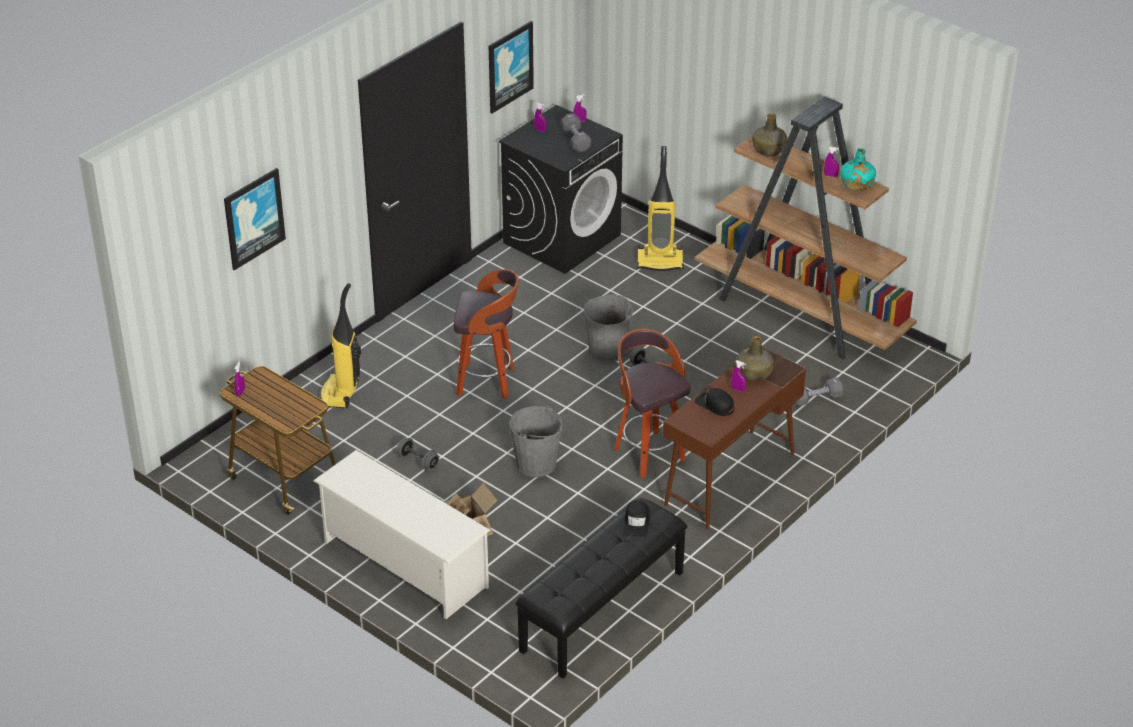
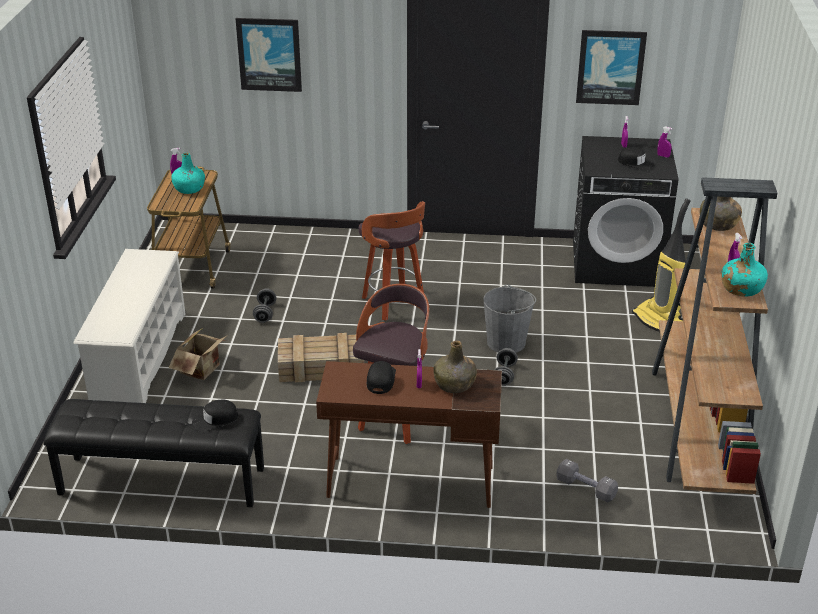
camera: 55 degrees right, 5 degrees down
(276, 394) = (189, 189): none -> turquoise bottle
(340, 393) = (308, 250): vacuum cleaner -> none
(536, 463) = (320, 368): grey bucket -> crate
(576, 140) = (635, 163): grey dumbbell -> black cap

